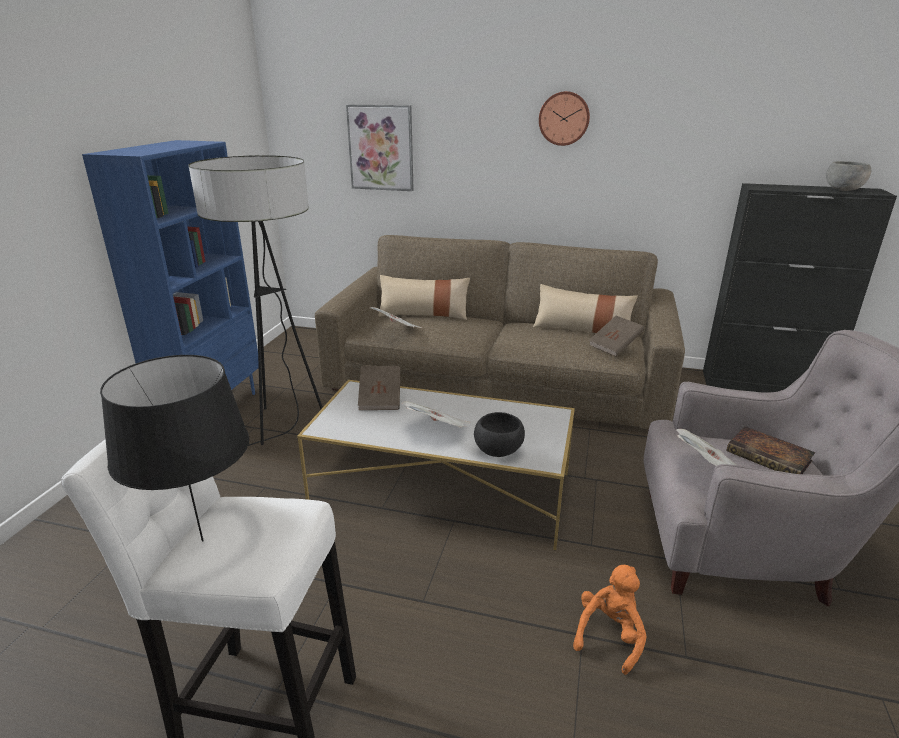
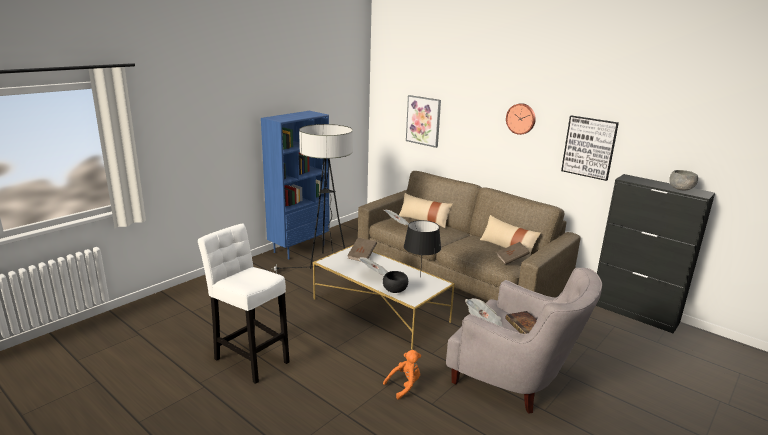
camera: 25 degrees right, 5 degrees down
(202, 540) = (237, 276): black table lamp -> black table lamp (420, 277)
(683, 150) = (589, 147): none -> picture

